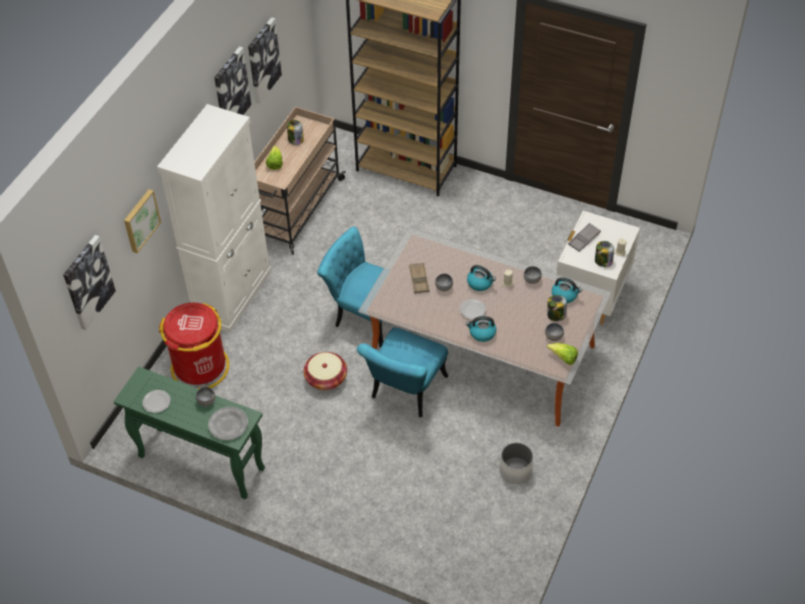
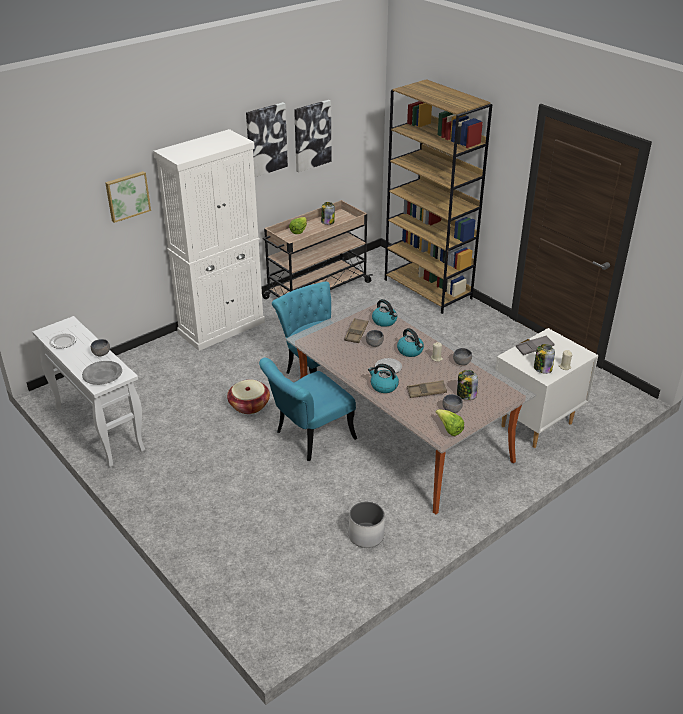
camera: 25 degrees right, 15 degrees down
(88, 282) = (47, 215): picture -> none
(200, 368) = (156, 366): red trash can -> none
(200, 462) = (98, 428): green console table -> white console table
(521, 325) = (426, 392): none -> brown tray
(564, 295) = (486, 383): kettle -> kettle (385, 321)

